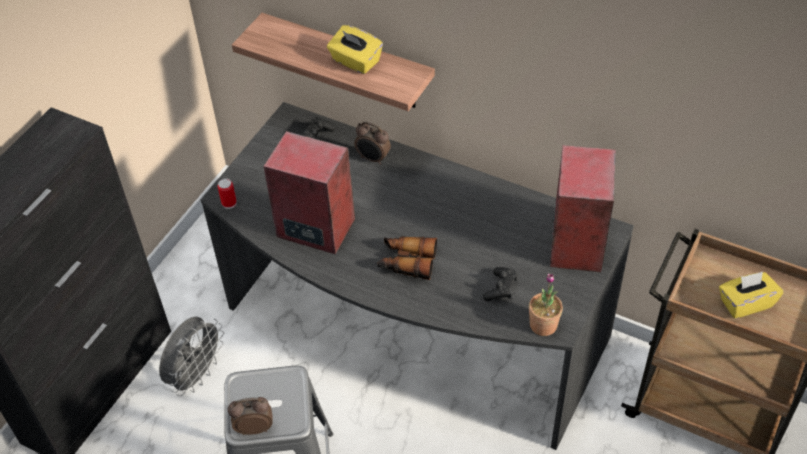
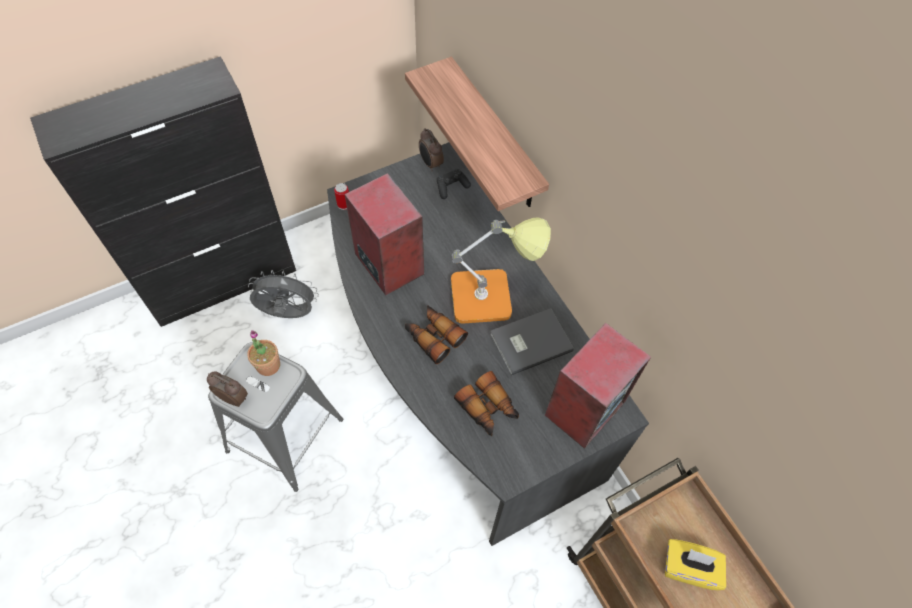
camera: 30 degrees right, 10 degrees up
(196, 375) = (288, 314): grey fan -> grey fan turned 150 degrees counterclockwise
(355, 61) = (488, 141): yellow tissue box -> none
(373, 159) = (479, 230): alarm clock -> alarm clock (430, 164)
(428, 204) = (490, 296): none -> table lamp
(490, 220) = (529, 341): none -> grey book
(501, 289) = (488, 409): black game controller -> binoculars
(543, 325) = (496, 465): potted plant -> potted plant (268, 365)

